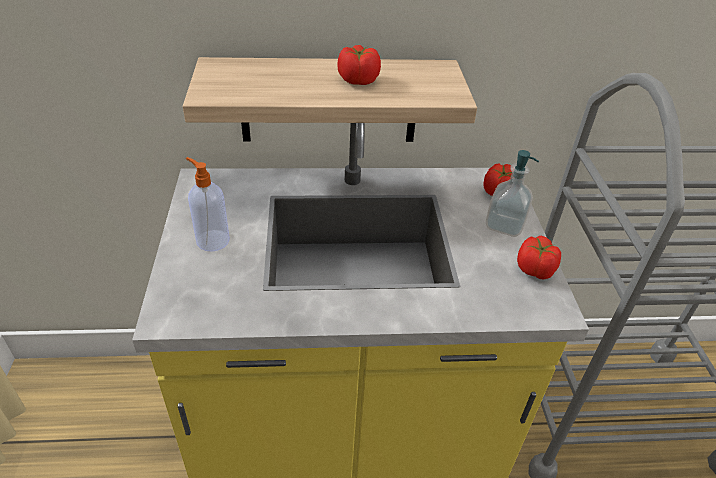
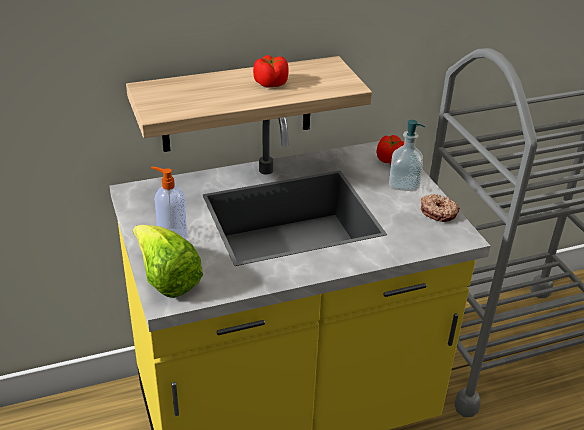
camera: 15 degrees left, 5 degrees down
(179, 291) = (166, 279): none -> lettuce
(535, 270) = (438, 212): tomato -> donut

